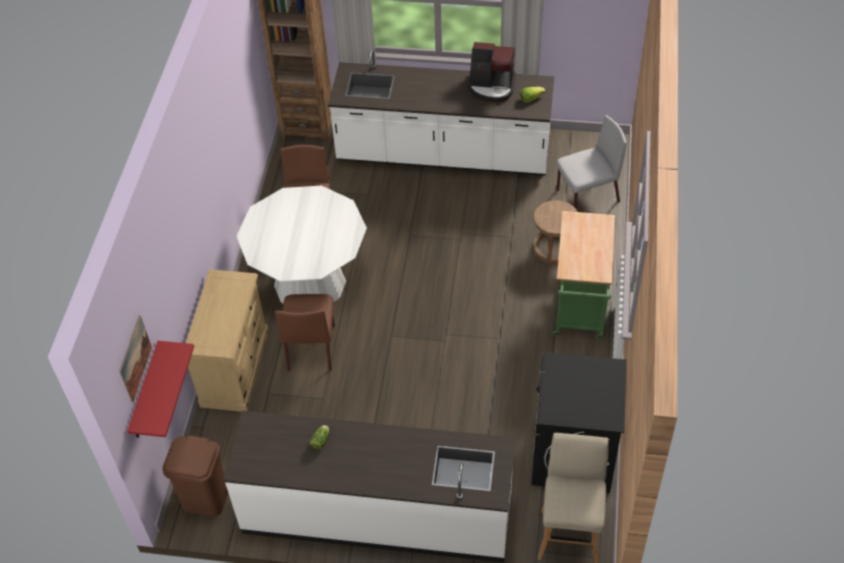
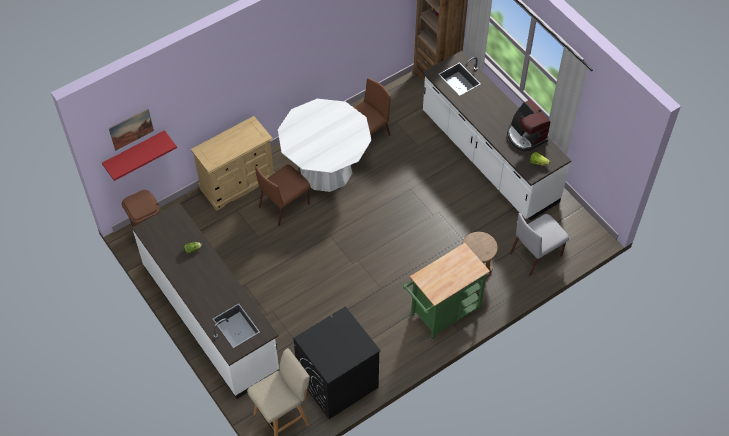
camera: 45 degrees right, 5 degrees up
(586, 196) = (536, 254): grey chair -> grey chair turned 120 degrees clockwise

